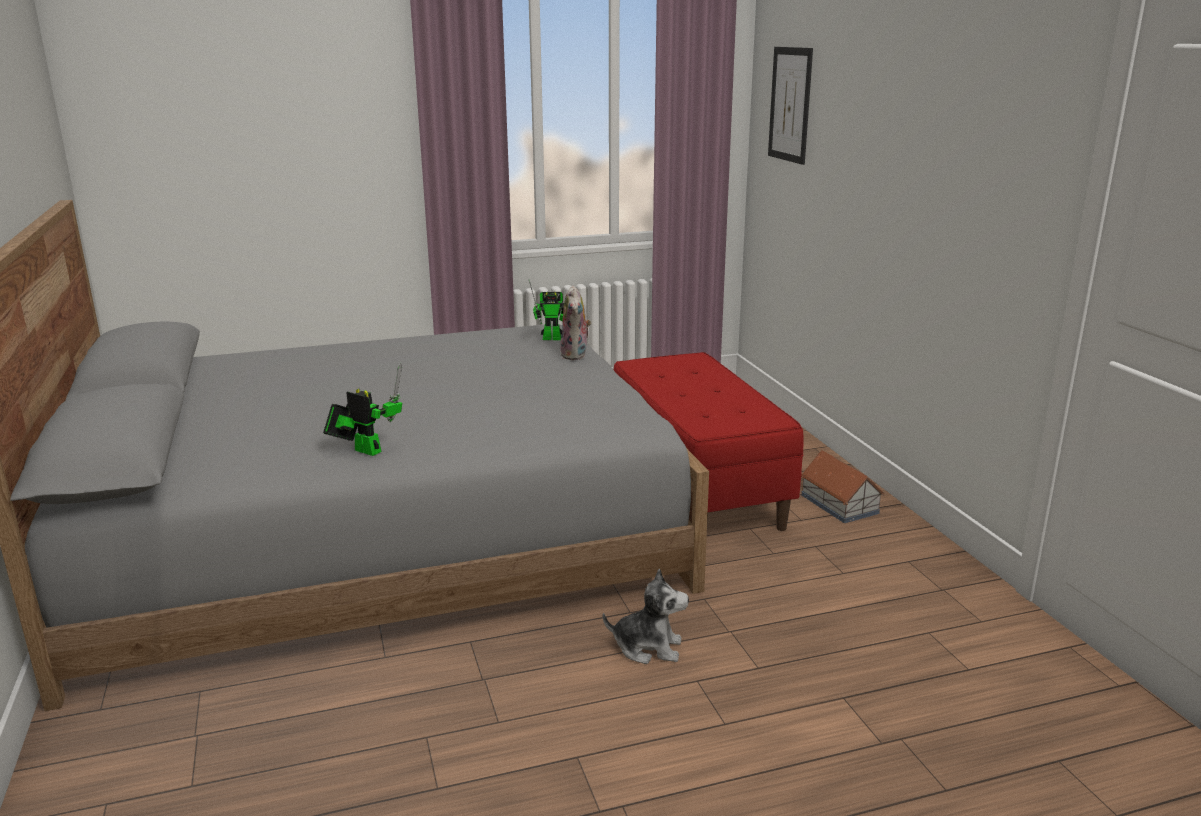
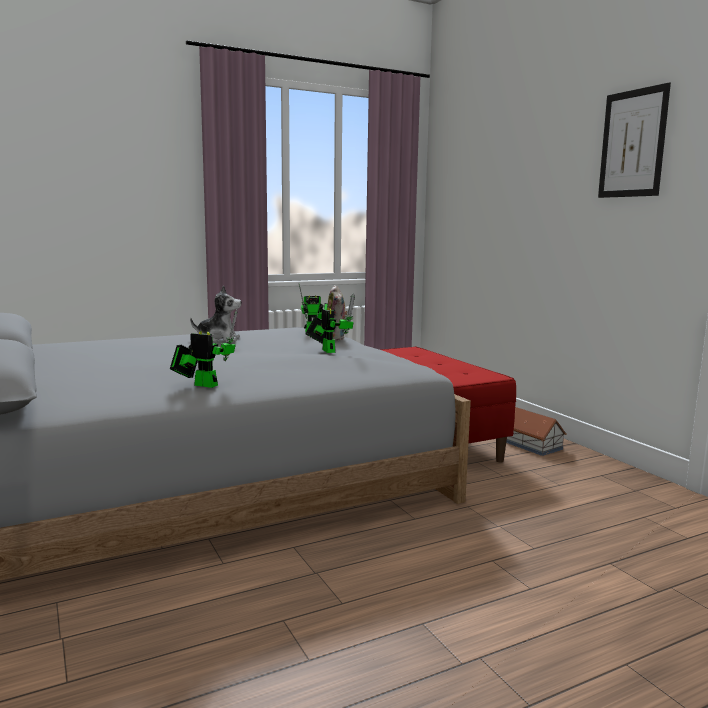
camera: 10 degrees left, 10 degrees down
(547, 385) = (327, 350): none -> toy robot
(648, 647) = (441, 541): plush toy -> plush toy (219, 339)
(790, 104) = (461, 180): picture -> picture (632, 144)

